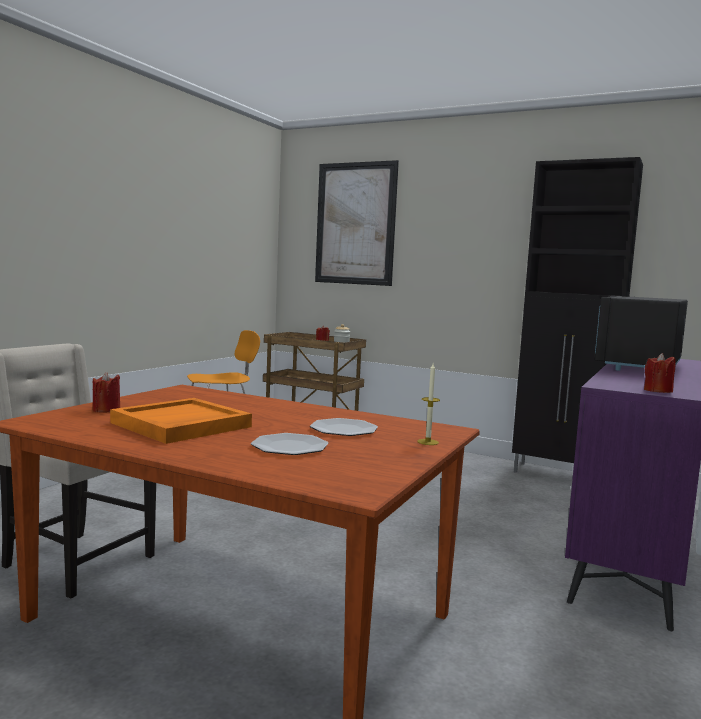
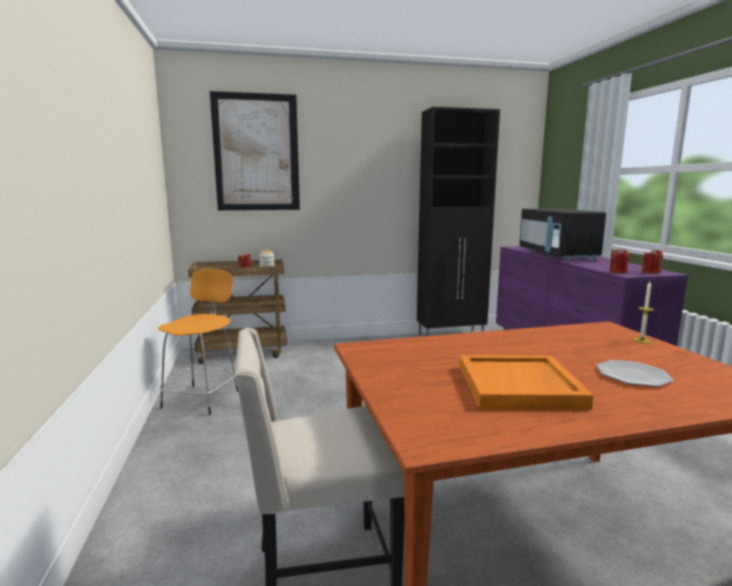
camera: 40 degrees left, 5 degrees up
(106, 410) = (416, 396): red candle -> red candle (618, 272)
(343, 429) = (585, 347): plate -> none

